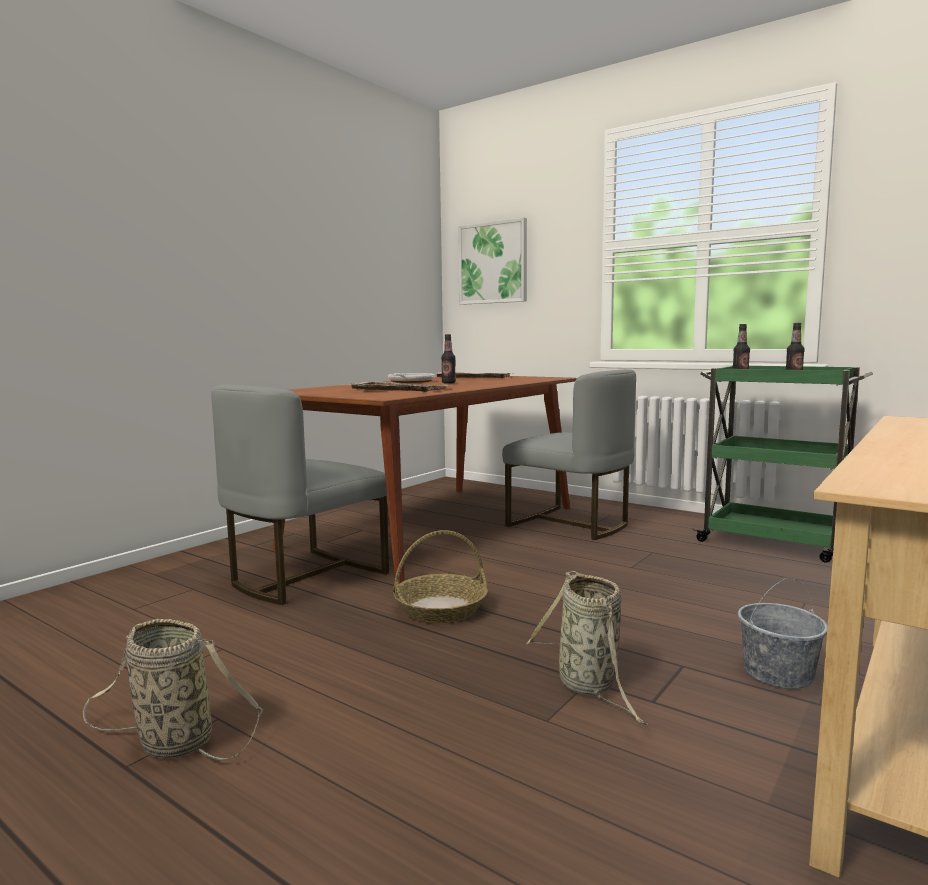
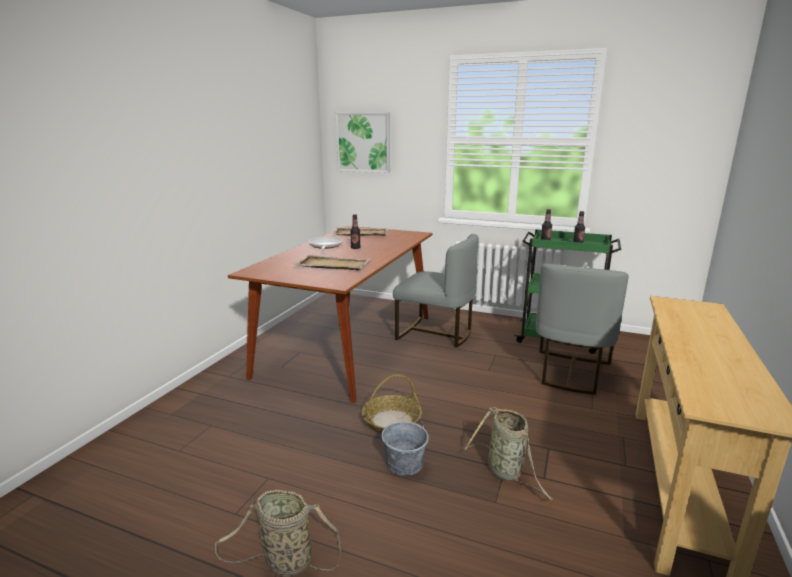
camera: 15 degrees left, 10 degrees up
(304, 577) = (285, 404): grey chair -> grey chair (570, 372)
(778, 673) = (598, 446): grey bucket -> grey bucket (405, 463)

